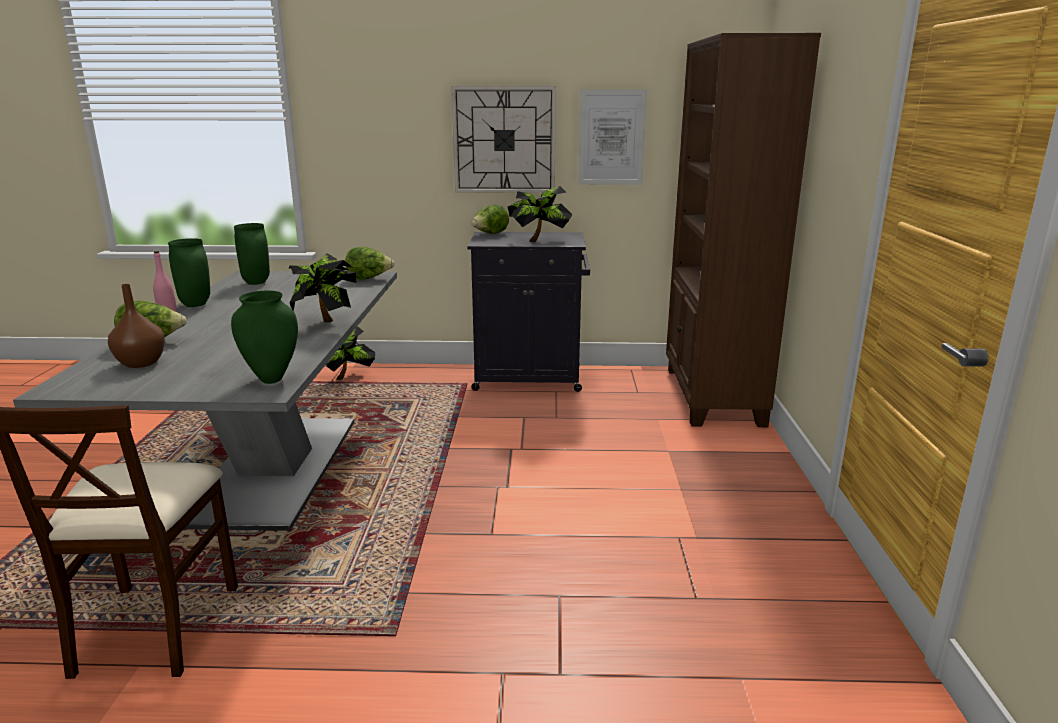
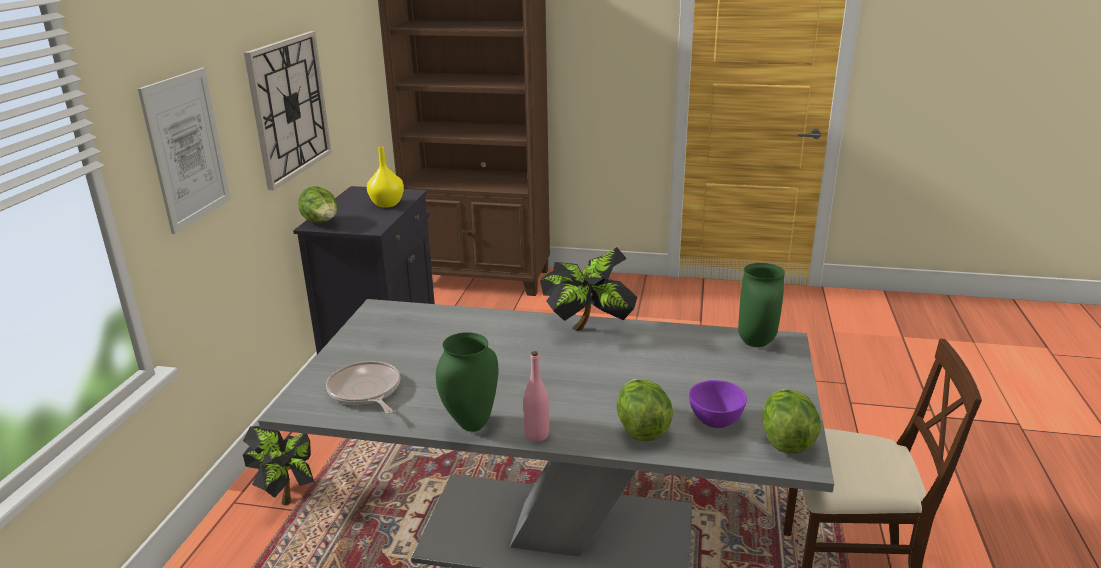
camera: 80 degrees left, 5 degrees up
(142, 363) = (715, 420): brown vase -> purple bowl
(255, 283) = (365, 391): green vase -> frying pan
(369, 279) = (396, 313): lettuce -> lettuce (786, 440)
(540, 241) = (387, 204): potted plant -> yellow vase
(611, 138) = (346, 77): picture -> picture (187, 149)

